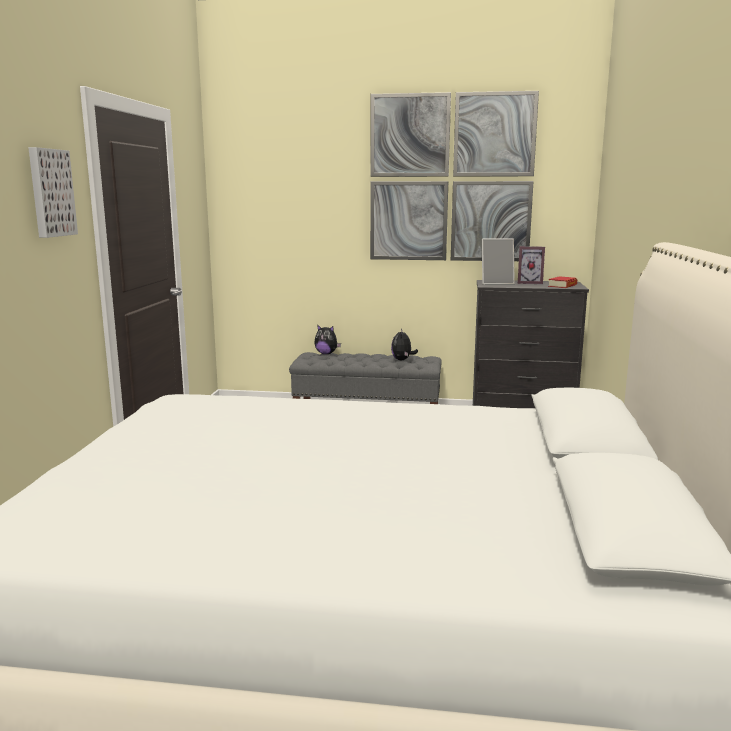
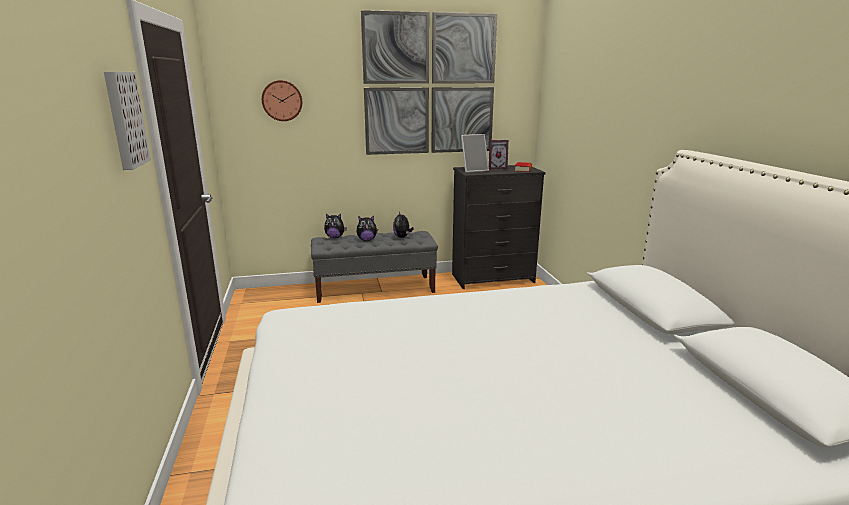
camera: 20 degrees left, 5 degrees up
(280, 195) = (282, 100): none -> wall clock
(359, 359) = (367, 240): none -> plush toy

